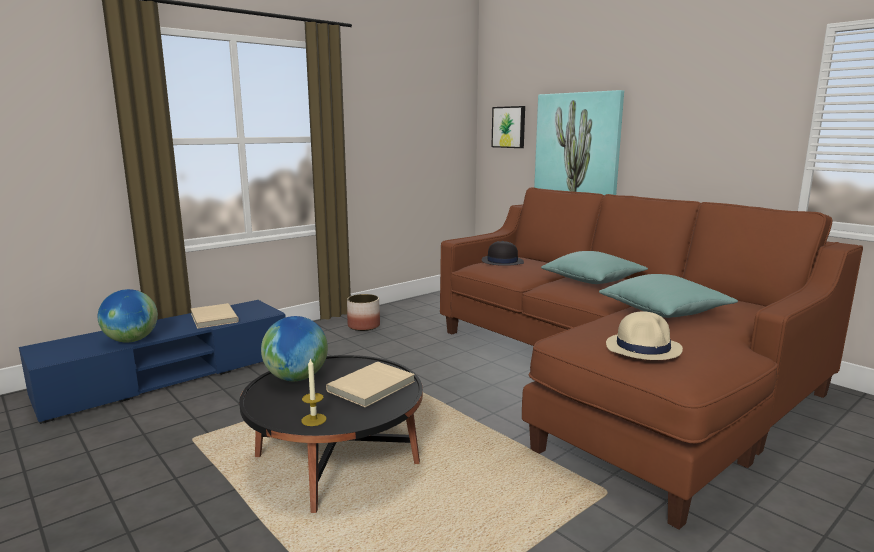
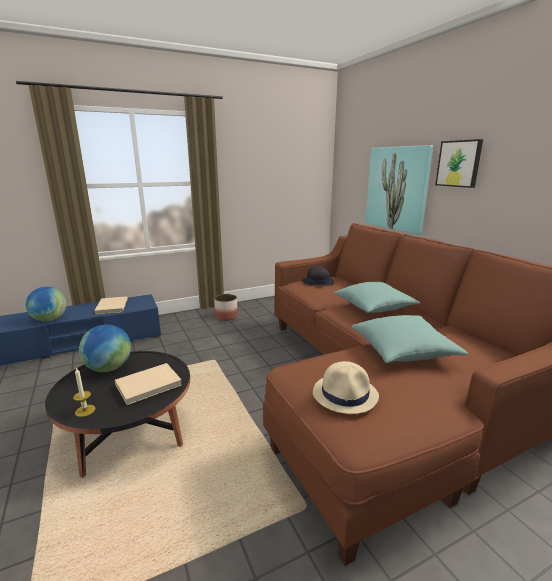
camera: 15 degrees right, 5 degrees up
(509, 127) = (352, 173): picture -> picture (459, 163)

